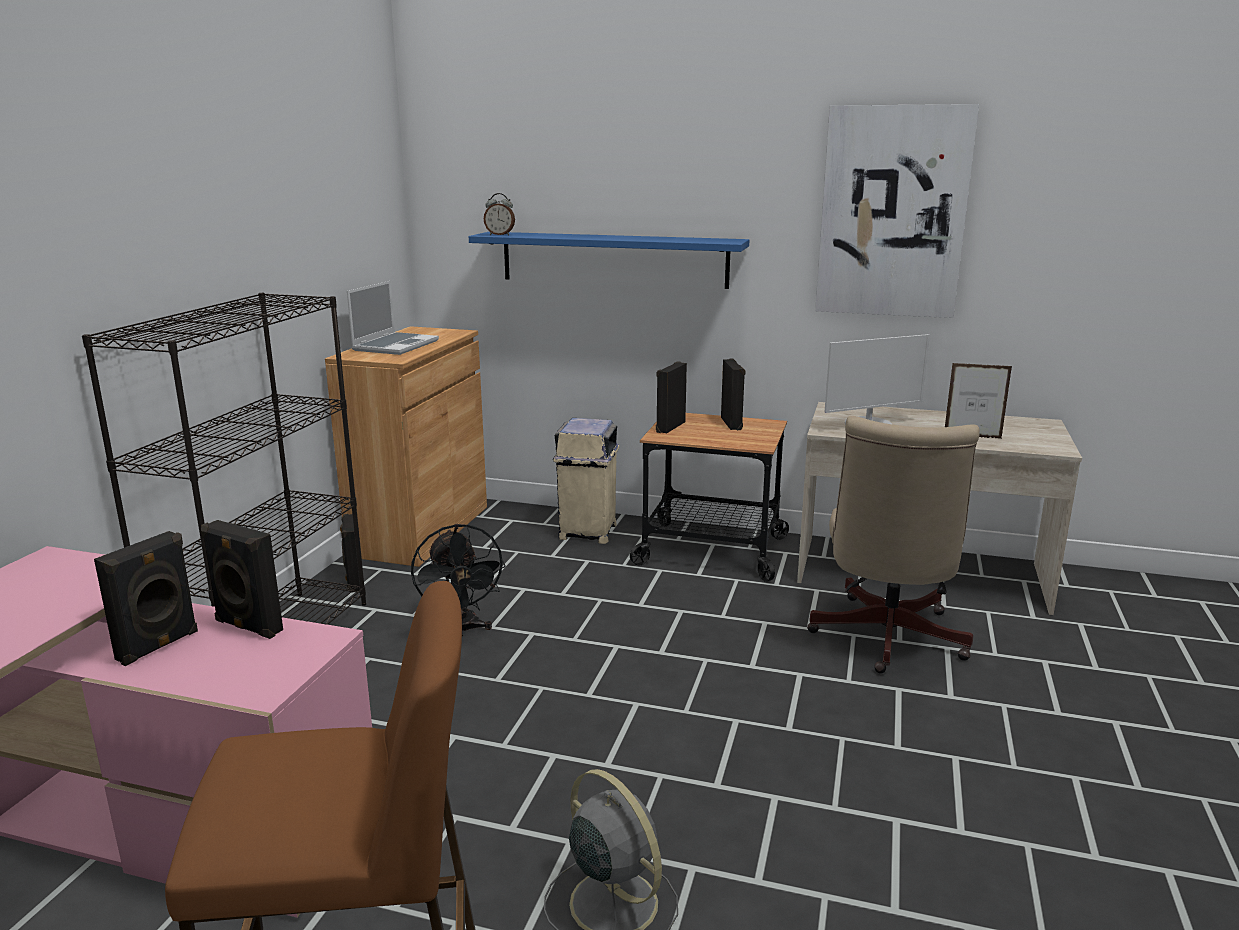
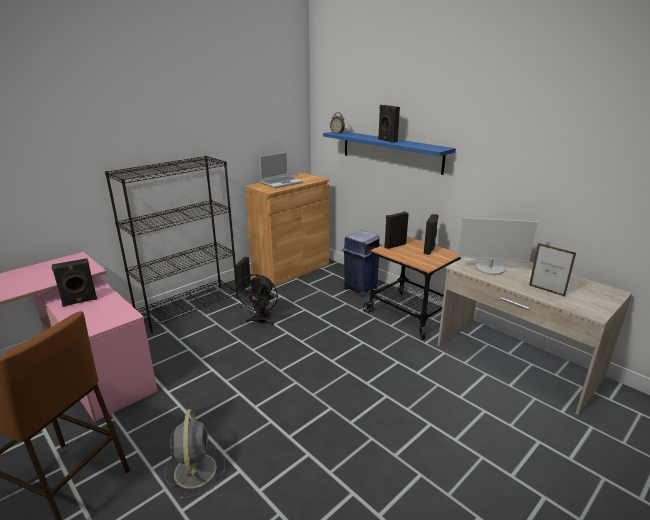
camera: 30 degrees right, 5 degrees up
(247, 627) = (112, 302): black speaker -> black speaker (387, 140)
(587, 532) = (360, 288): beige trash can -> blue trash can
(885, 640) = (452, 393): beige office chair -> none
(892, 212) = (537, 141): picture -> none

